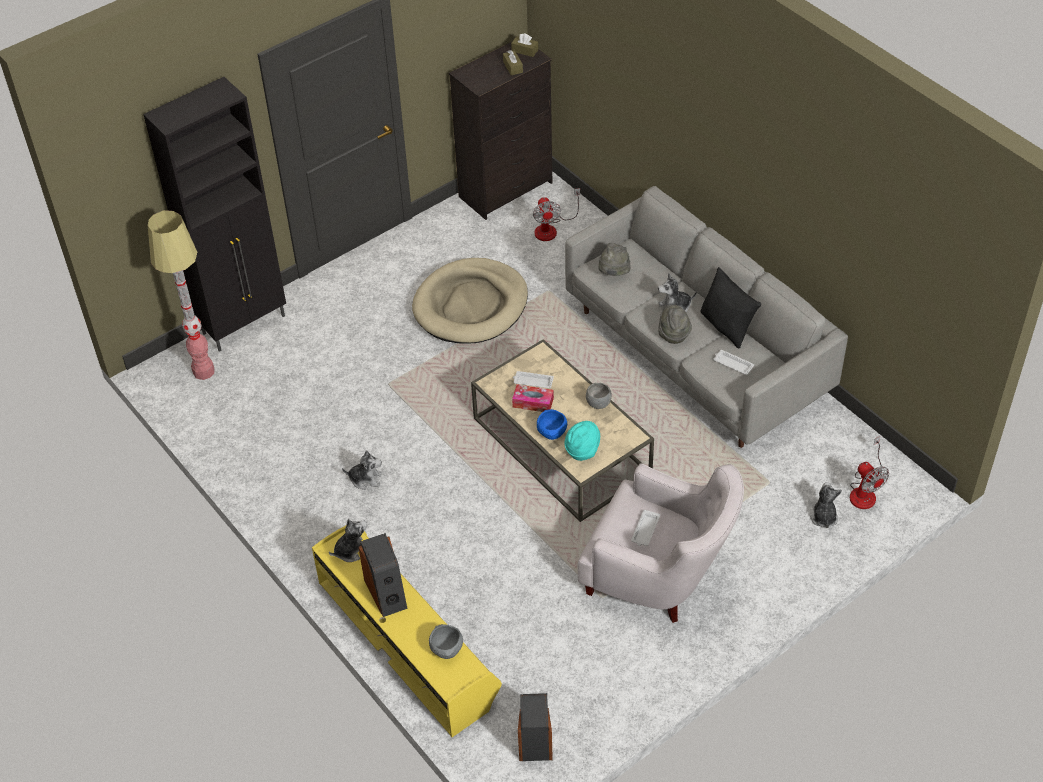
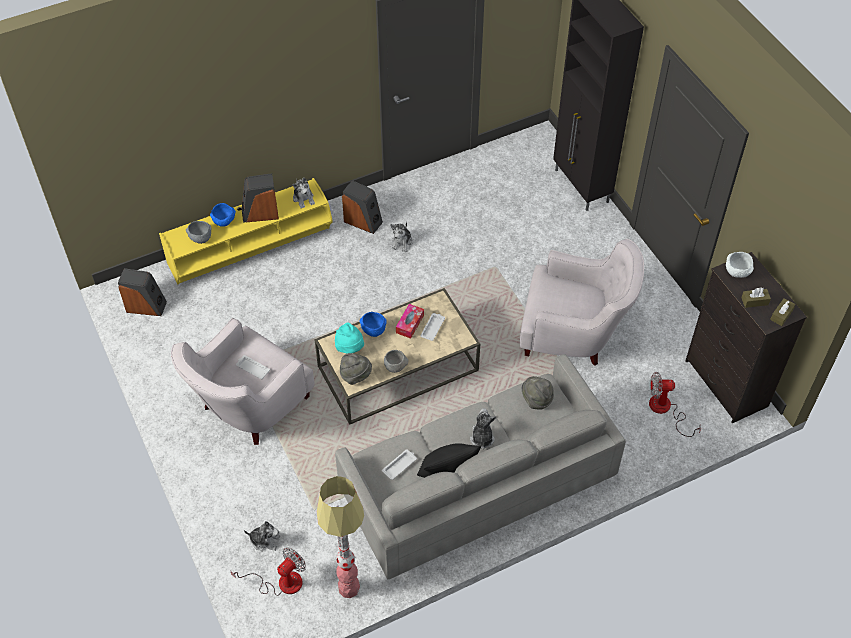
camera: 100 degrees right, 5 degrees up
(203, 371) = (536, 160): floor lamp -> floor lamp (349, 588)
(336, 526) = (363, 221): none -> speaker
(409, 630) = (224, 221): none -> blue bowl
(471, 305) = (574, 333): beige dog bed -> white armchair
(479, 79) = (738, 272): none -> white bowl
(673, 334) = (448, 429): grey hat -> grey hat (355, 375)
(865, 491) = (281, 582): fan -> fan turned 150 degrees clockwise

